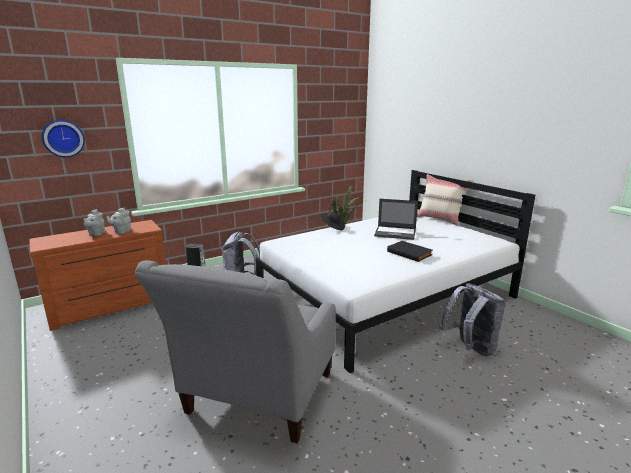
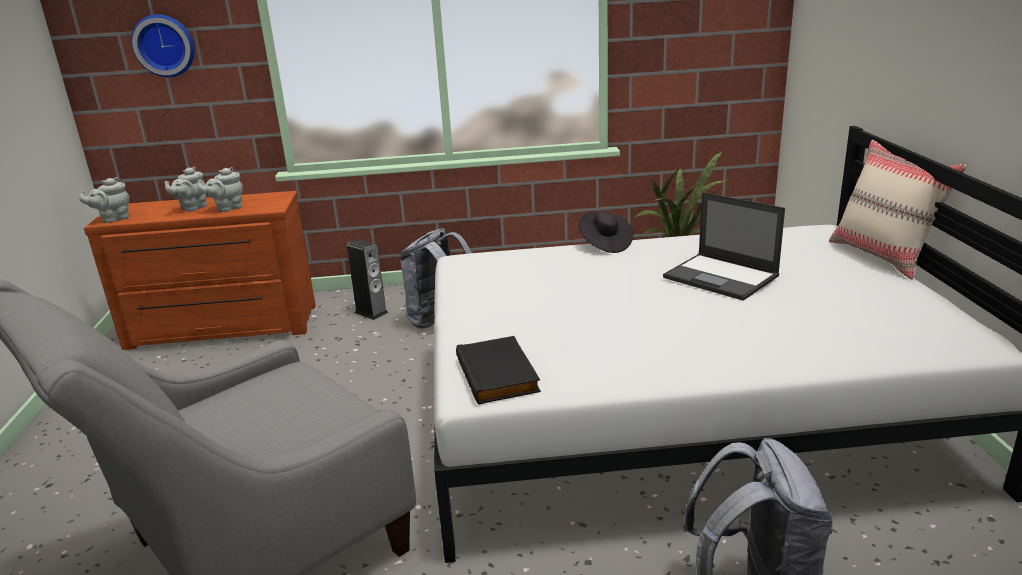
camera: 30 degrees right, 5 degrees up
(46, 245) = (113, 219): none -> grey teapot
(410, 253) = (692, 333): black book -> black book (499, 374)

